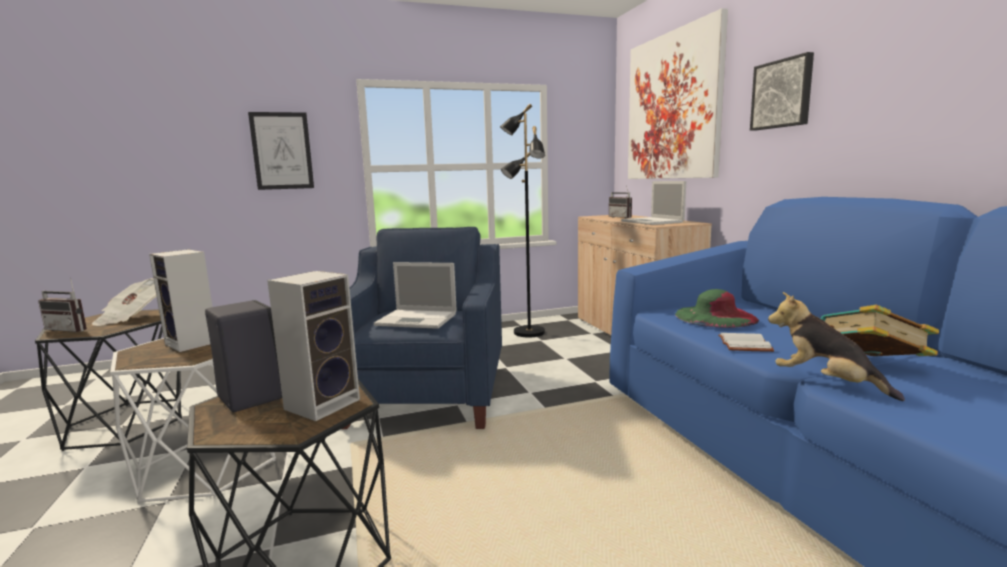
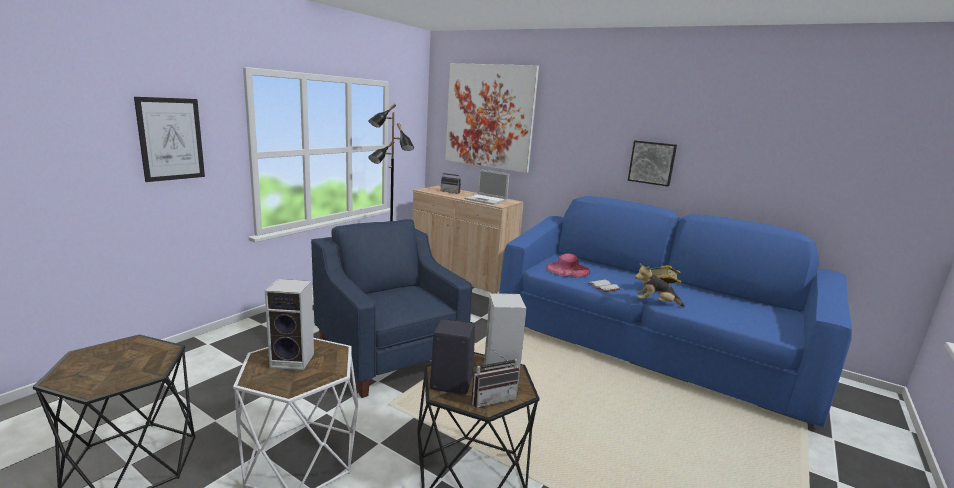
camera: 40 degrees left, 5 degrees up
(72, 329) = (95, 379): radio -> radio (492, 398)
(131, 318) = (133, 352): newspaper -> none
(418, 319) = (409, 300): laptop -> none
(715, 316) = (567, 269): green hat -> pink hat
(782, 94) = (577, 131): picture -> picture (652, 163)

